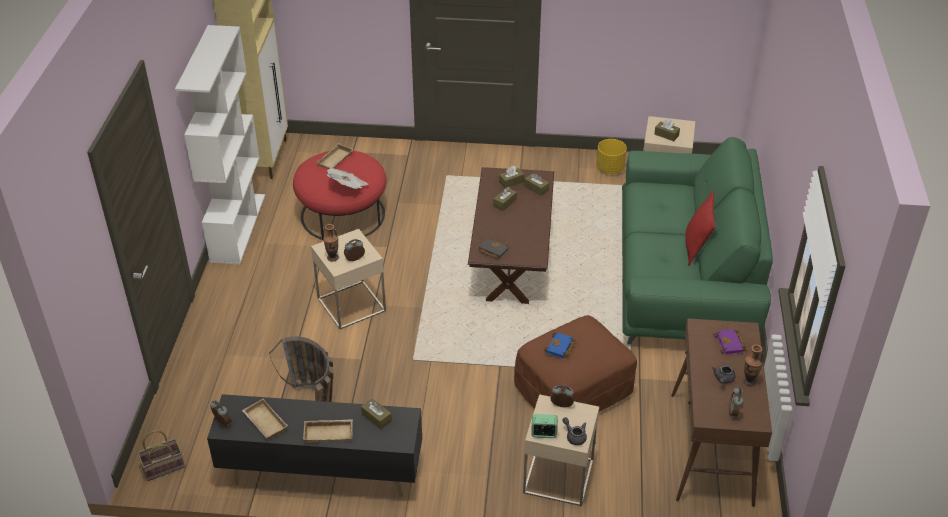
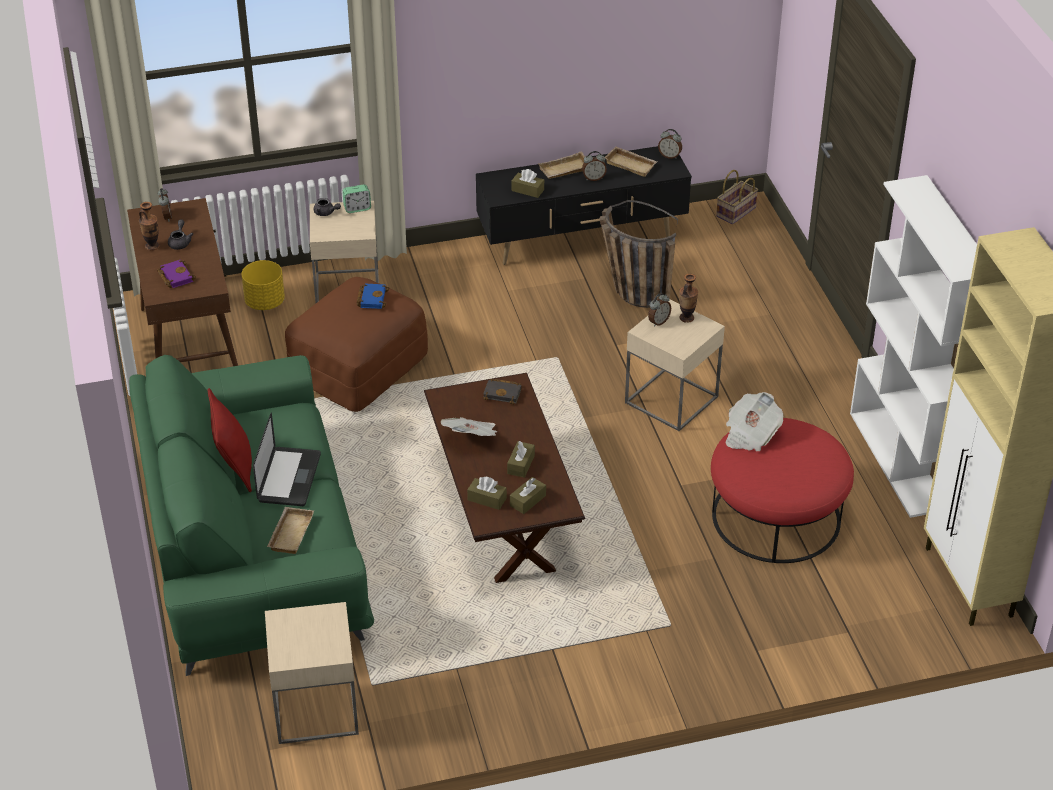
camera: 160 degrees right, 0 degrees up
(335, 160) = (801, 472): beige tray -> beige tray (290, 533)
(528, 226) = (472, 438): none -> newspaper
(561, 406) = (348, 233): alarm clock -> alarm clock (593, 178)
(610, 169) = (412, 713): yellow planter -> yellow planter (264, 302)
(660, 230) = (289, 478): none -> laptop
(666, 135) = (312, 626): brown tissue box -> none

